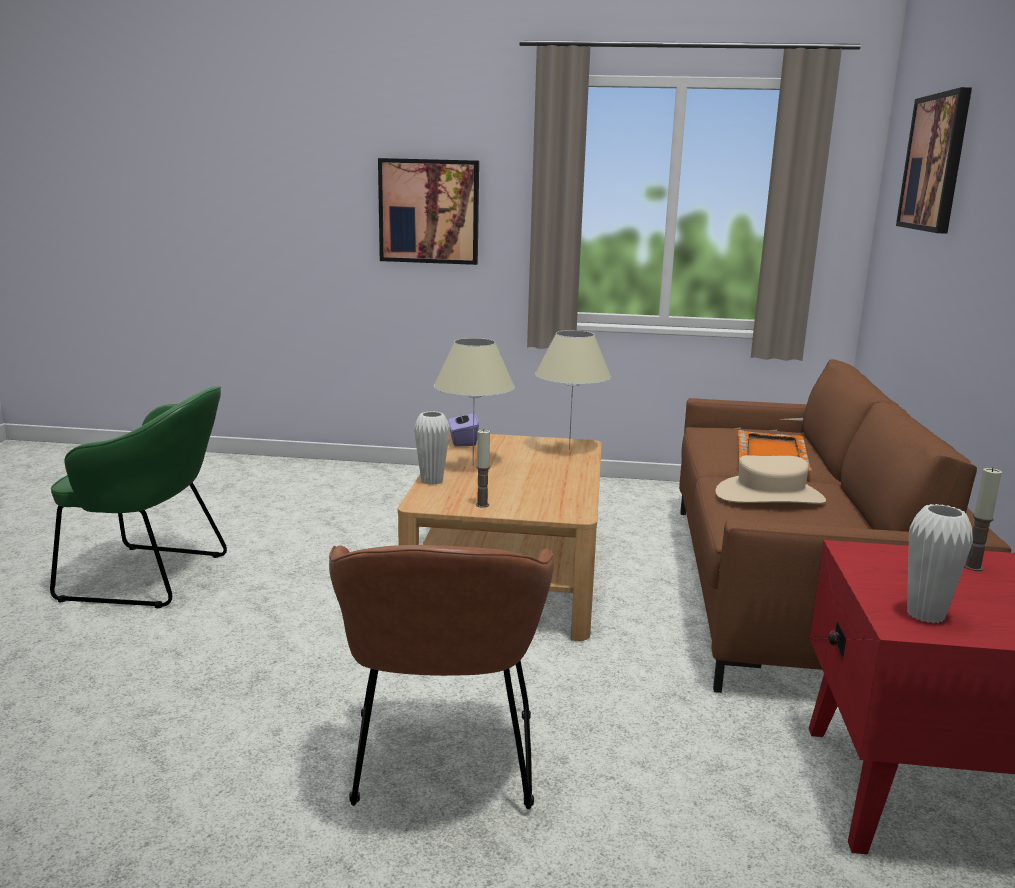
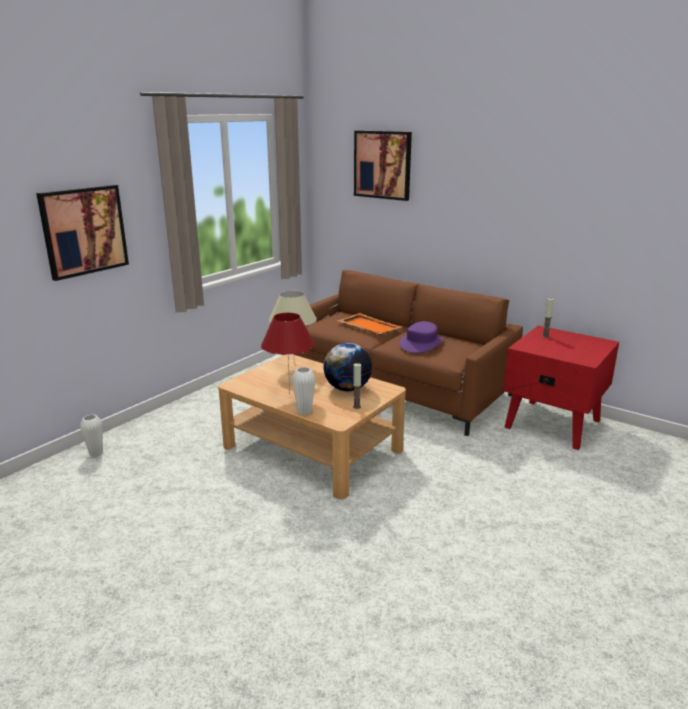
camera: 60 degrees left, 5 degrees up
(153, 578) = (169, 593): green armchair -> none
(441, 765) = (485, 522): brown armchair -> none
(462, 441) = (242, 386): purple tissue box -> none
(473, 465) = (289, 394): beige table lamp -> red table lamp
(535, 489) = (347, 388): none -> globe
(769, 496) = (421, 344): beige hat -> purple hat
(925, 615) = (580, 356): white vase -> white vase (96, 453)

